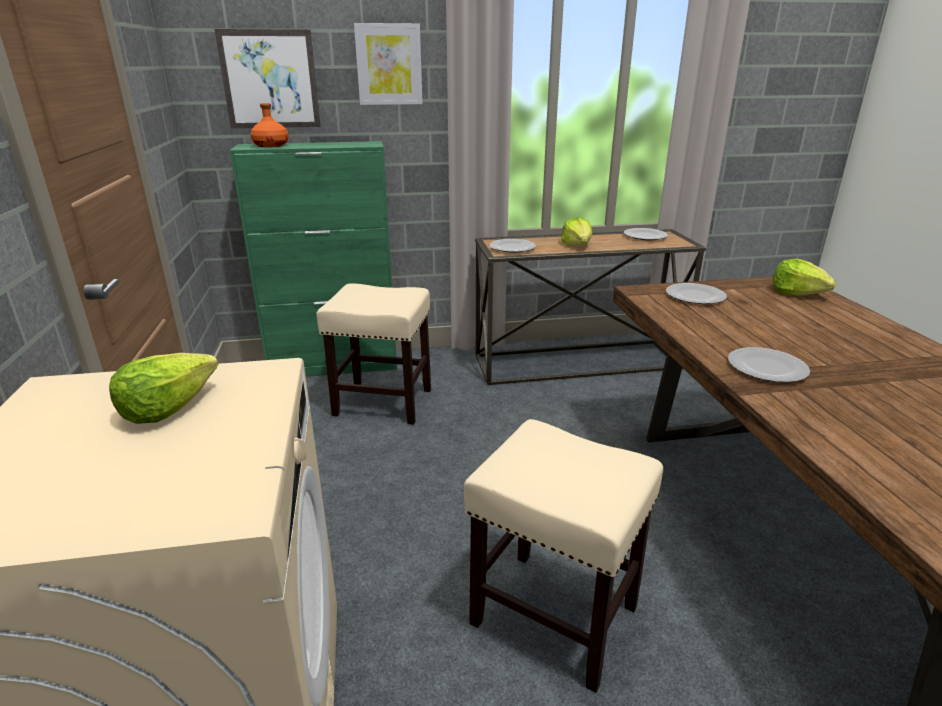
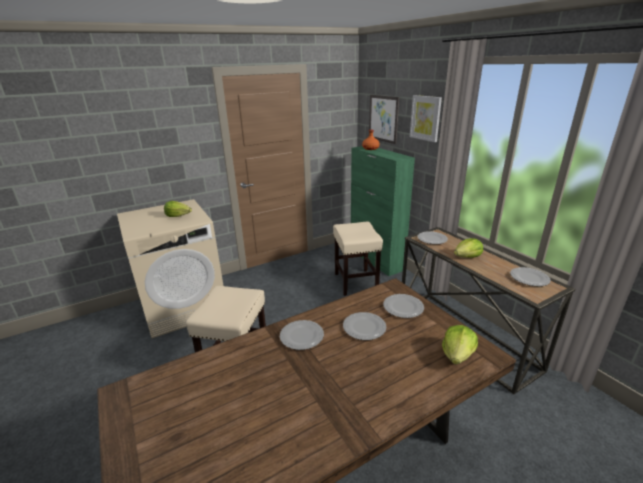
camera: 70 degrees right, 0 degrees up
(742, 324) = (364, 327): none -> plate

